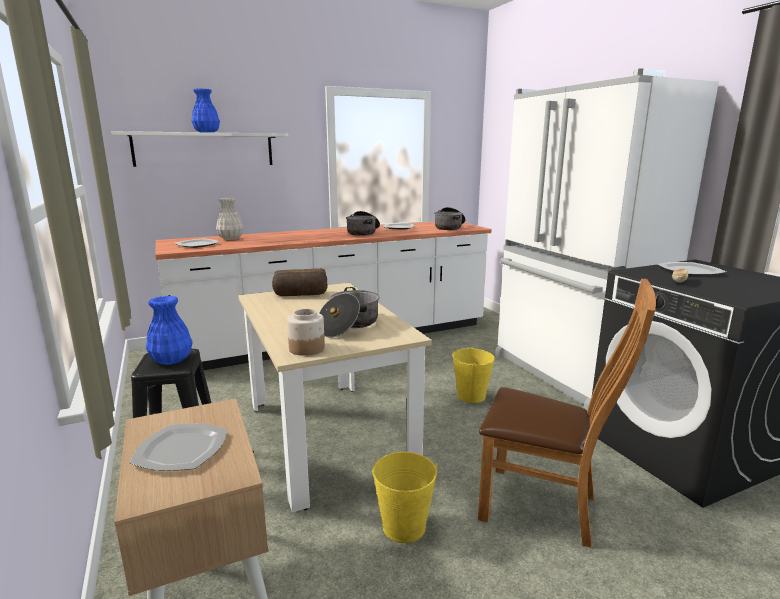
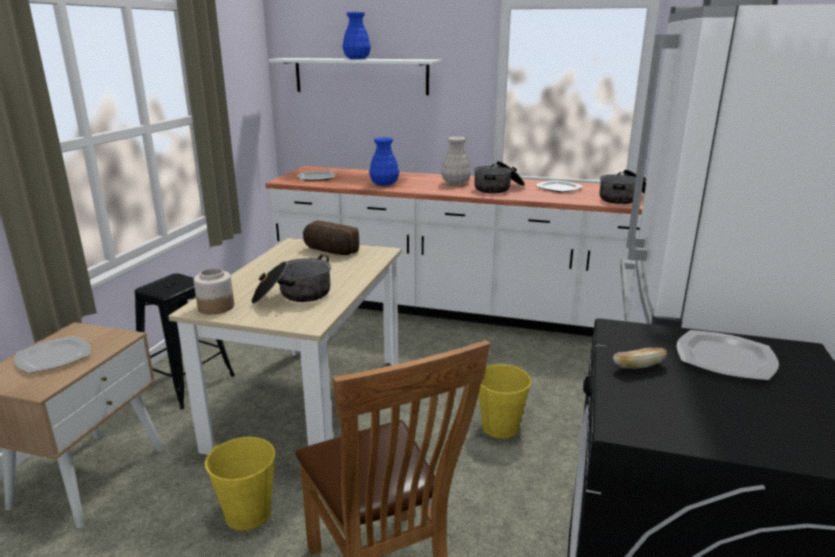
camera: 40 degrees right, 5 degrees up
(171, 360) = (174, 284): blue vase -> blue vase (384, 184)
(231, 238) = (359, 174): white vase -> white vase (456, 183)

